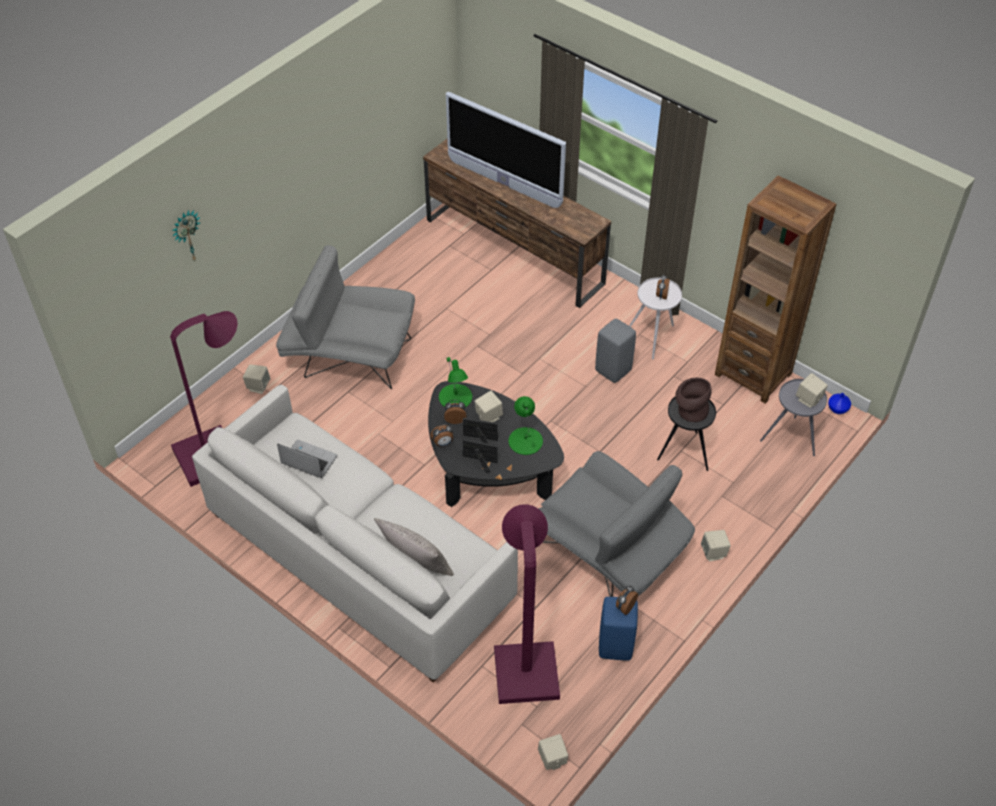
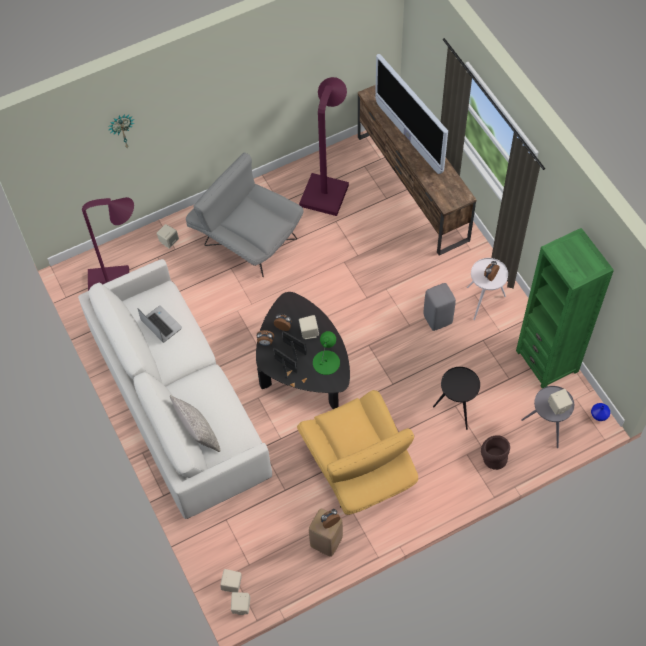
camera: 25 degrees right, 10 degrees up
(455, 397) = (292, 308): green table lamp -> none
(525, 663) = (256, 529): purple floor lamp -> purple floor lamp (326, 189)
(609, 551) = (359, 467): grey armchair -> yellow armchair
(616, 647) = (326, 542): blue stool -> beige stool
(690, 411) = (459, 383): brown vase -> brown vase (493, 457)
(713, 553) = (436, 498): beige speaker -> beige speaker (232, 585)
(753, 374) = (547, 361): brown bookcase -> green bookcase

